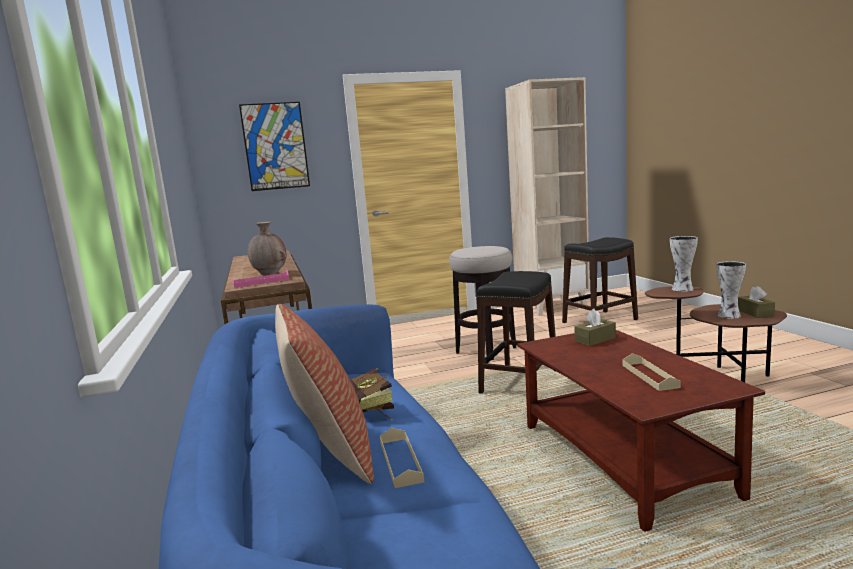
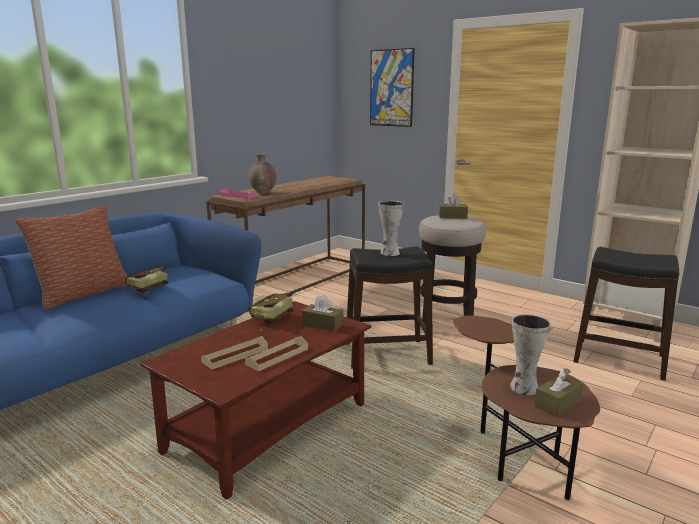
camera: 55 degrees right, 5 degrees up
(400, 461) = (72, 311): beige tray -> beige tray (277, 356)
(473, 247) = (452, 217): none -> brown tissue box
(564, 356) = (269, 320): none -> book
(682, 289) = (499, 330): vase -> vase (389, 253)

